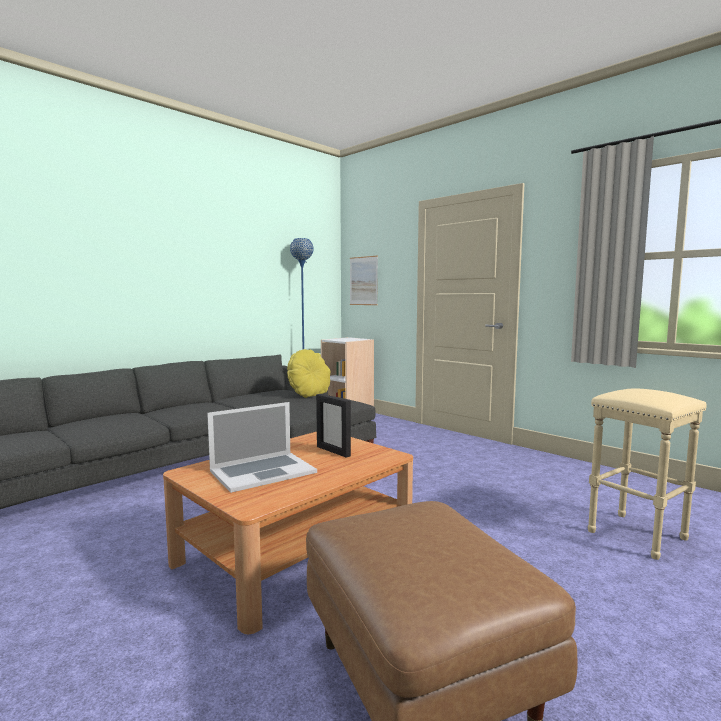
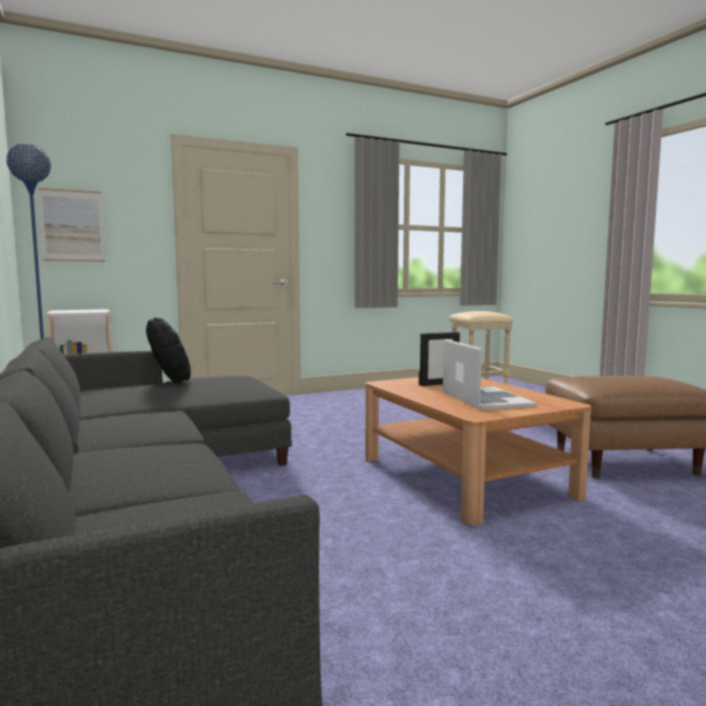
camera: 70 degrees left, 0 degrees up
(309, 395) = (169, 382): yellow pillow -> black pillow

